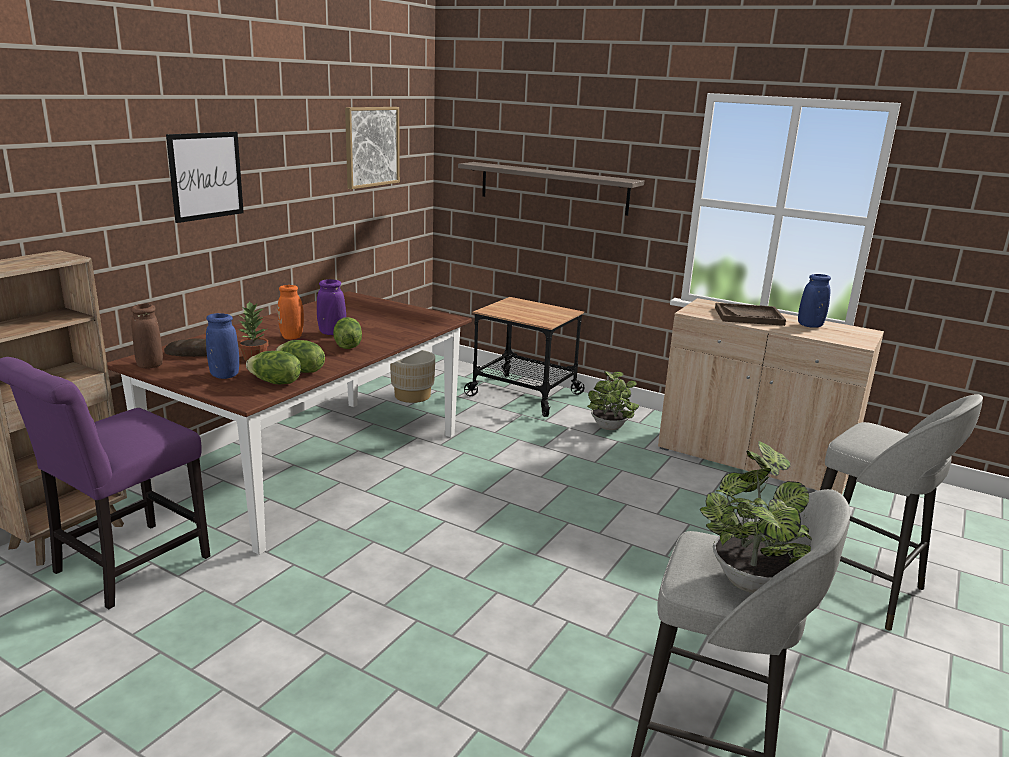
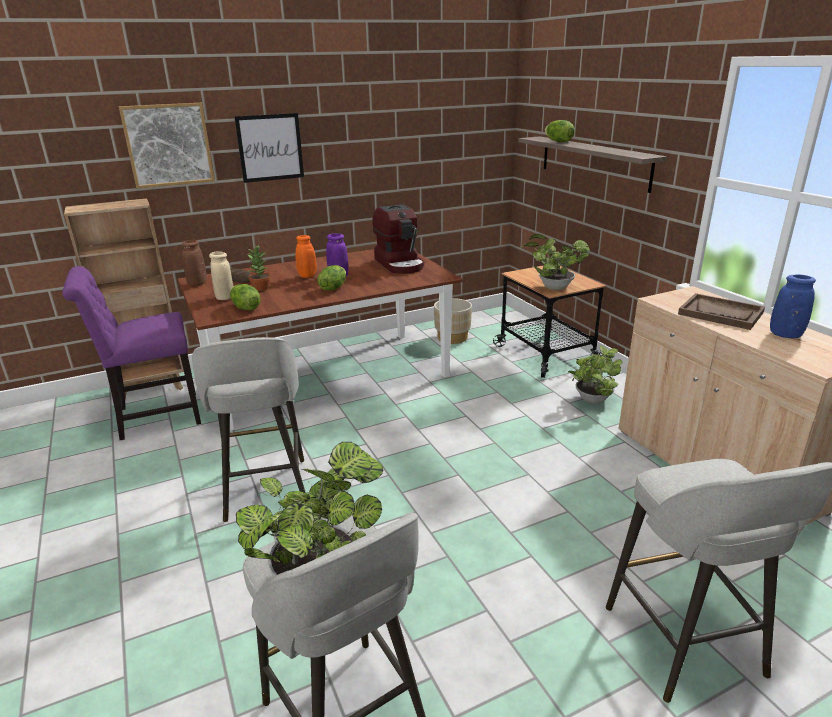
camera: 35 degrees right, 5 degrees up
(224, 375) = (225, 298): blue vase -> beige vase
(301, 370) = (274, 302): lettuce -> lettuce (558, 142)
(371, 146) = (439, 123): picture -> picture (168, 145)
(382, 312) = (400, 264): none -> coffee machine
(391, 600) = (266, 491): none -> grey stool
(541, 319) = (552, 287): none -> potted plant

